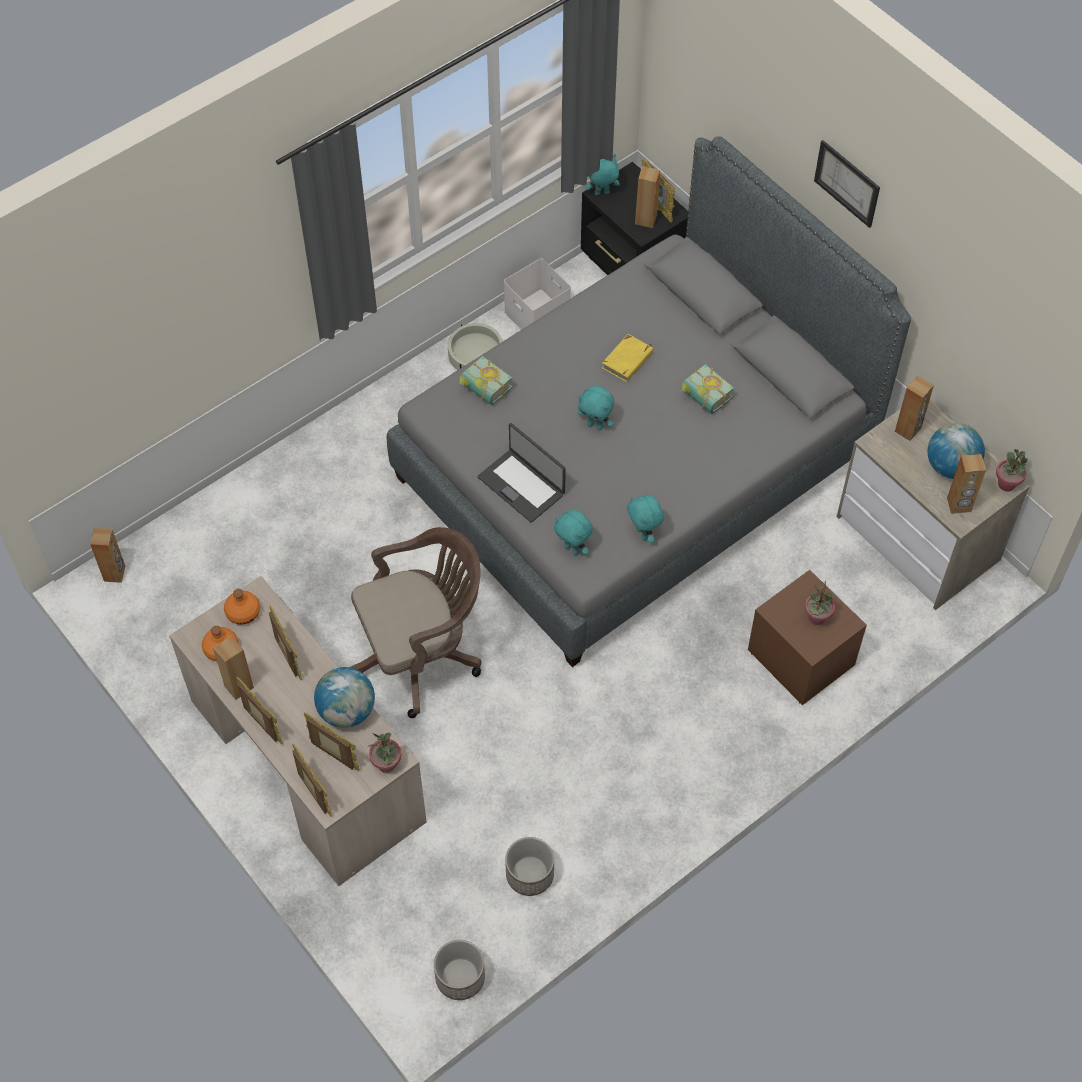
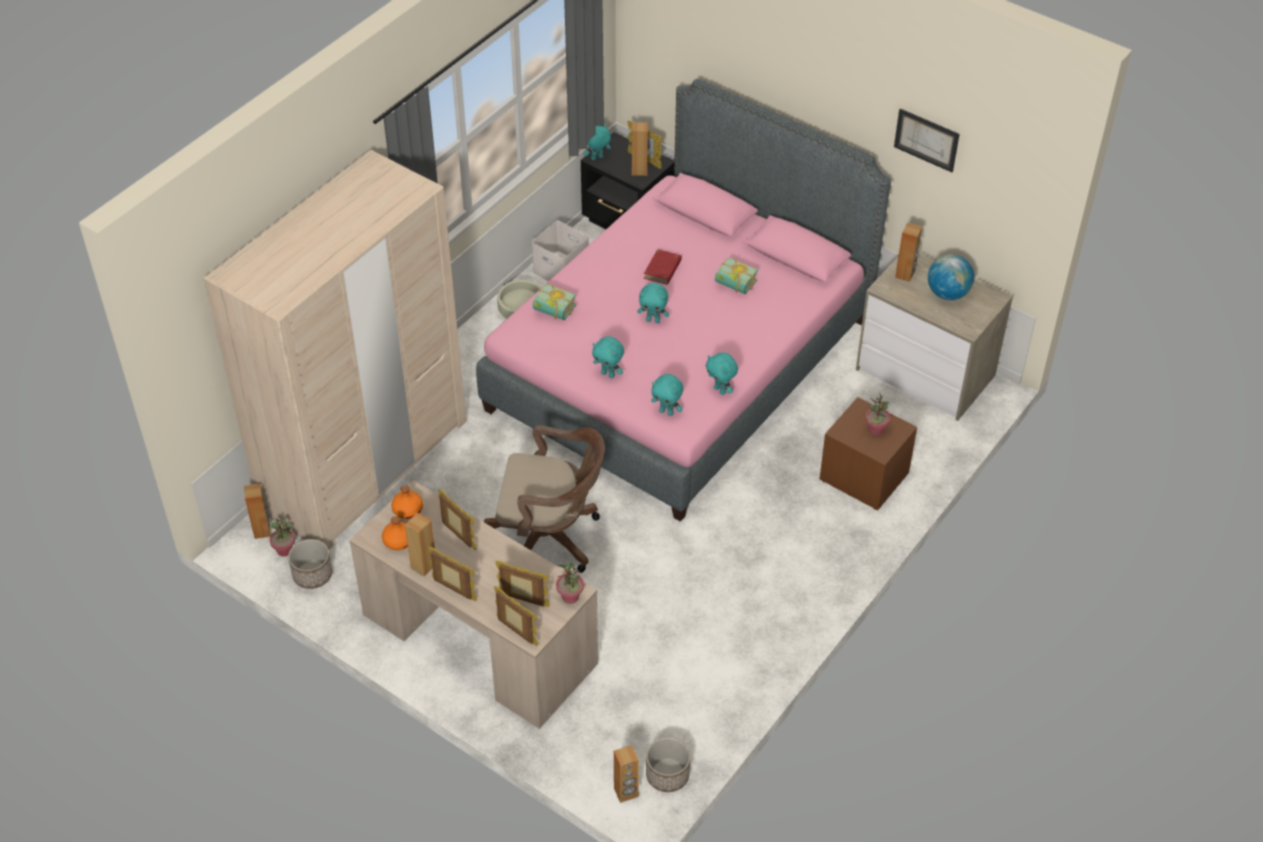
camera: 15 degrees left, 10 degrees down
(247, 518) = (365, 465): none -> beige wardrobe
(347, 711) = (522, 565): globe -> none
(421, 654) = (550, 538): brown office chair -> brown office chair turned 45 degrees clockwise
(522, 485) = (608, 374): laptop -> turquoise plush toy
(529, 874) = (698, 684): planter -> planter (312, 574)
(627, 360) = (663, 269): yellow book -> red book
(635, 464) = (680, 363): grey bed -> pink bed
(847, 183) = (817, 83): picture -> picture (926, 139)
(959, 505) = (964, 319): brown speaker -> brown speaker (626, 792)
(1006, 484) = (995, 297): potted plant -> potted plant (284, 550)

